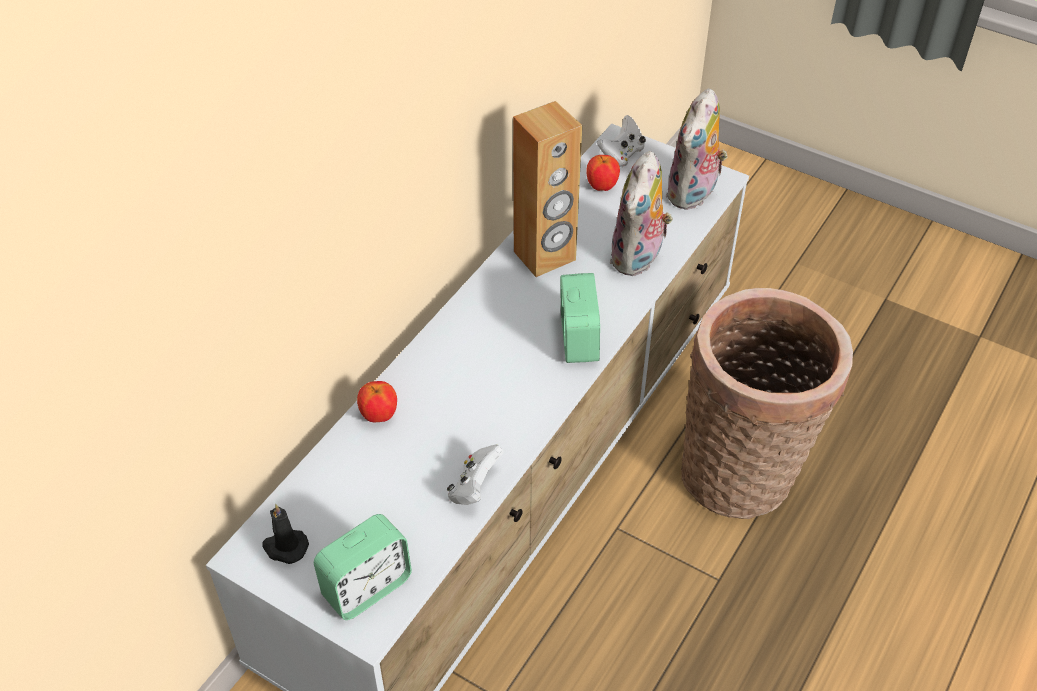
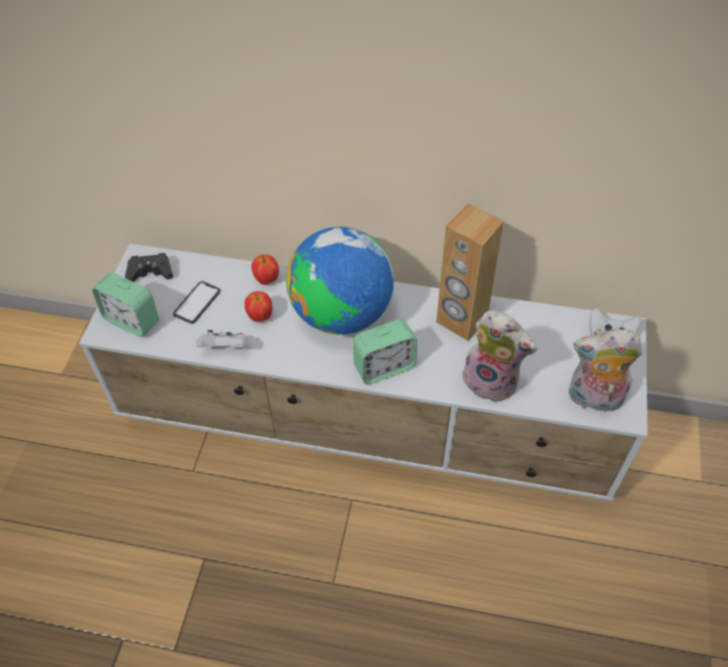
camera: 70 degrees right, 5 degrees up
(285, 547) = (150, 272): black candle -> black game controller
(376, 502) = (197, 303): none -> phone
(479, 356) = (342, 314): none -> globe
(602, 187) = (561, 333): apple -> apple (260, 316)
(638, 258) = (492, 381): plush toy -> plush toy turned 150 degrees counterclockwise
(744, 473) = (441, 576): basket -> none

